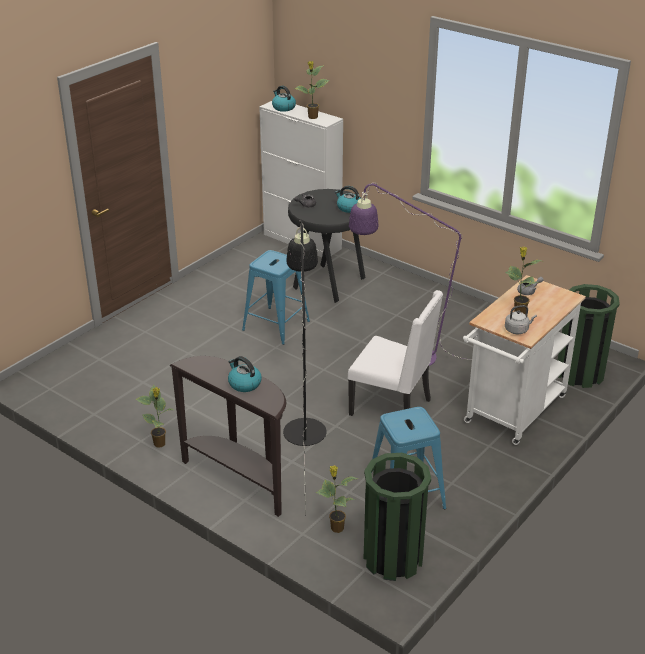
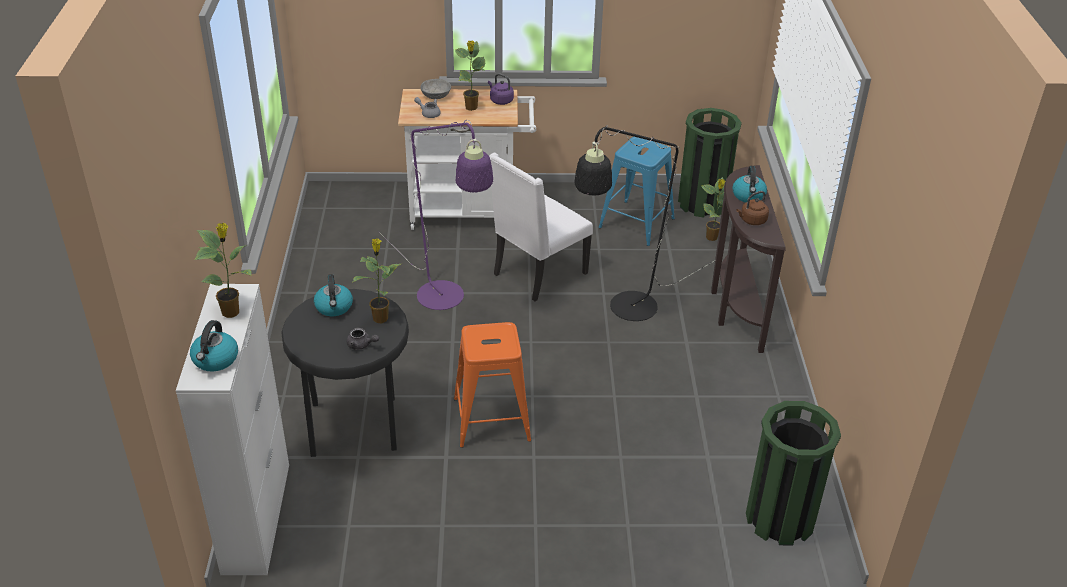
camera: 130 degrees left, 5 degrees up
(160, 444) = (764, 380): potted plant -> potted plant (380, 317)
(216, 367) = (752, 221): none -> brown kettle
(276, 326) = (492, 419): blue stool -> orange stool
(392, 407) = (538, 274): white chair -> white chair turned 120 degrees counterclockwise
(517, 330) = (500, 100): grey kettle -> purple kettle
(557, 305) = (435, 96): none -> grey bowl
(579, 373) = (367, 199): green trash can -> green trash can (780, 518)

